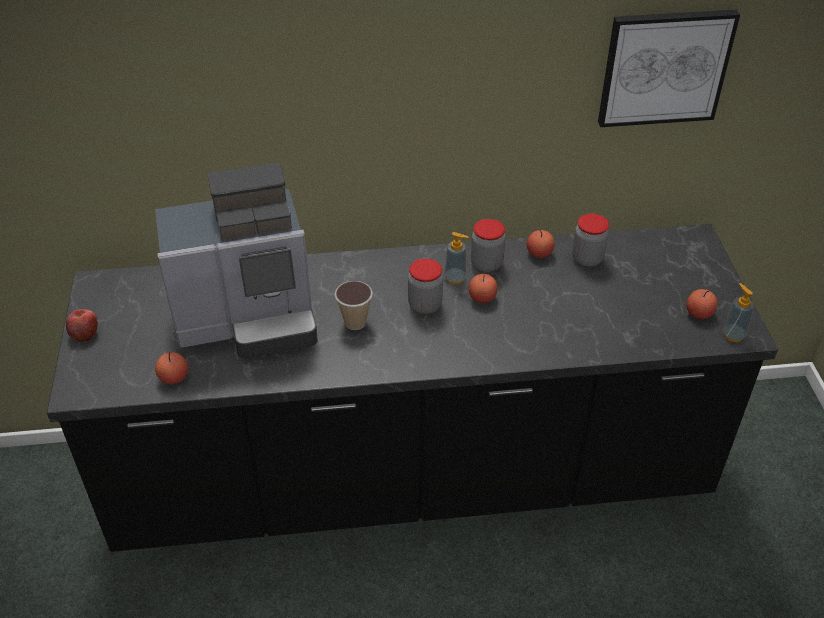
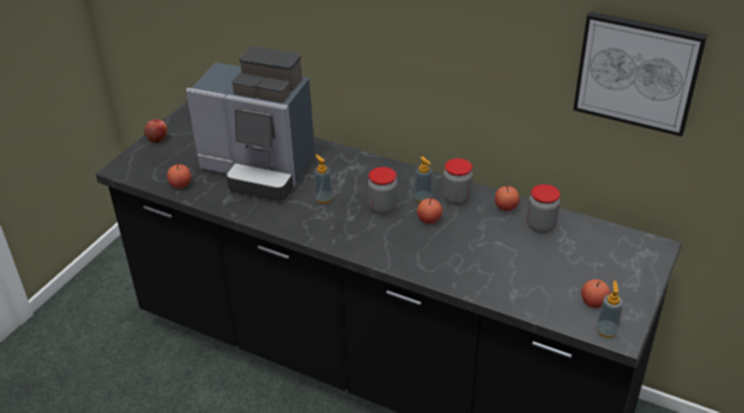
camera: 35 degrees right, 5 degrees down
(355, 322) = (323, 199): cup -> soap dispenser

